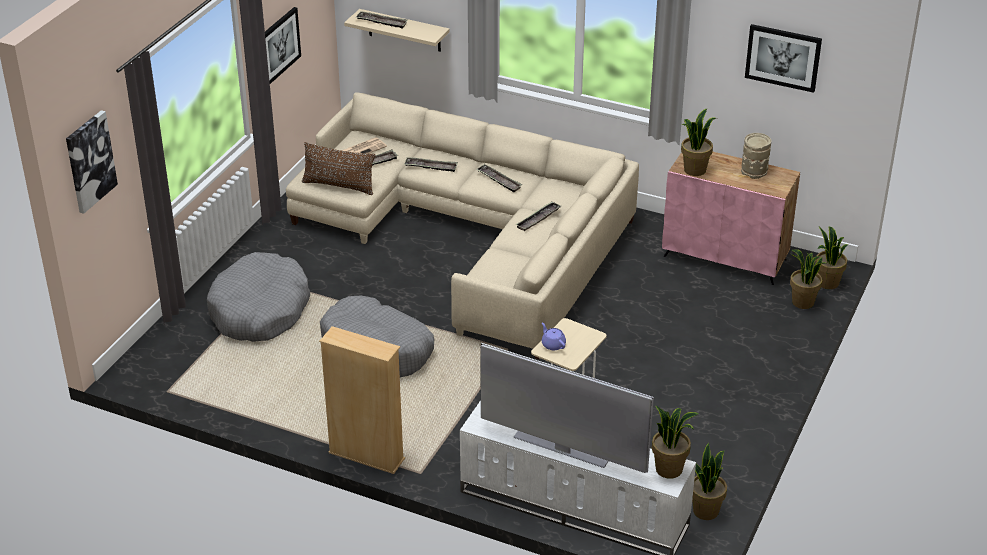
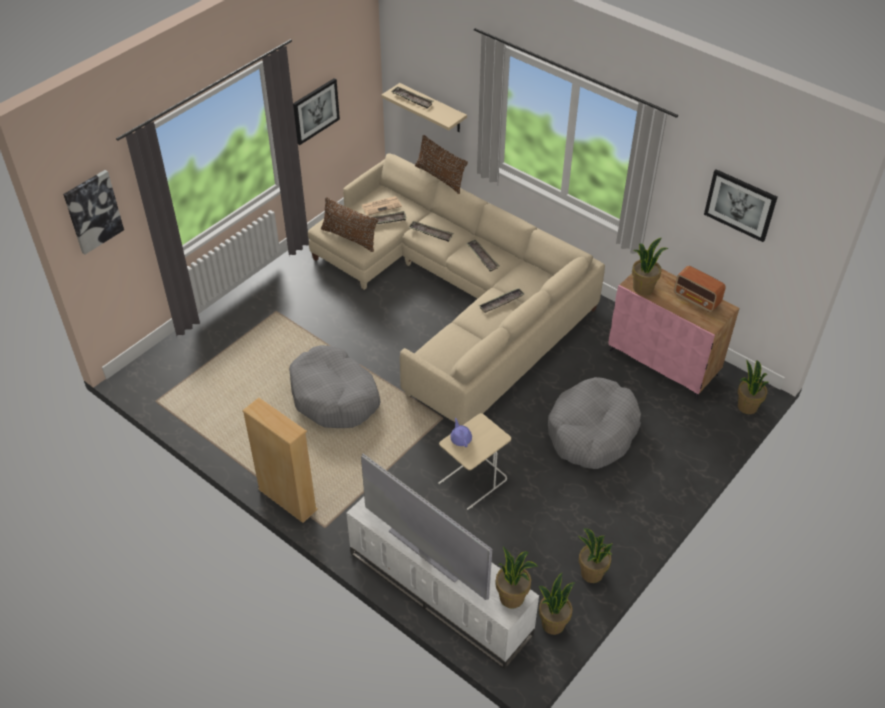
camera: 15 degrees right, 10 degrees up
(259, 310) = (256, 338): grey dog bed -> grey dog bed (592, 432)
(425, 107) = (440, 178): none -> brown pillow
(754, 171) = (697, 300): beige vase -> radio
(802, 302) = (717, 423): potted plant -> potted plant (591, 574)

